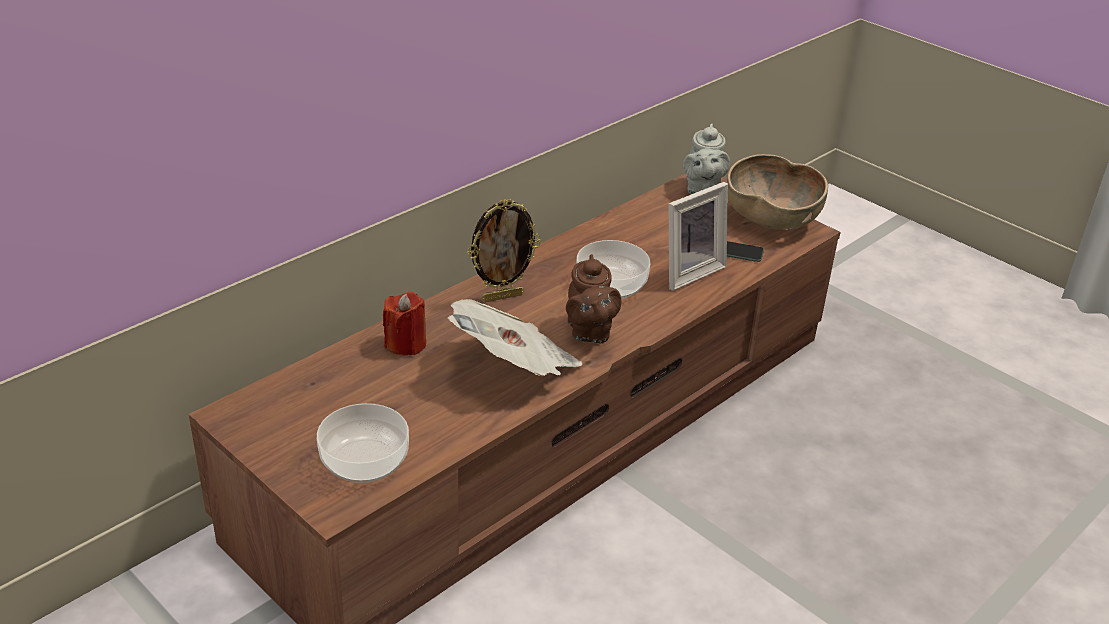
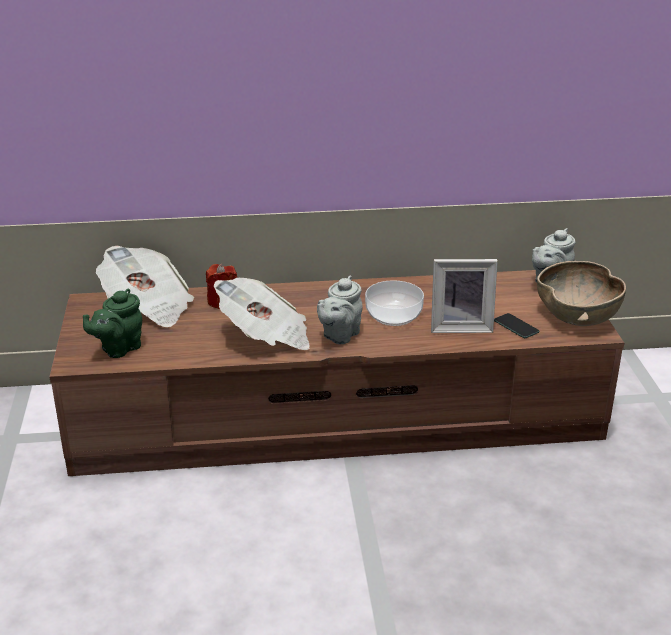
camera: 40 degrees right, 5 degrees down
(324, 389) = (148, 307): none -> newspaper
(364, 460) = (118, 349): bowl -> green teapot
(502, 296) = (314, 298): picture frame -> none
(589, 332) = (339, 335): brown teapot -> grey teapot

